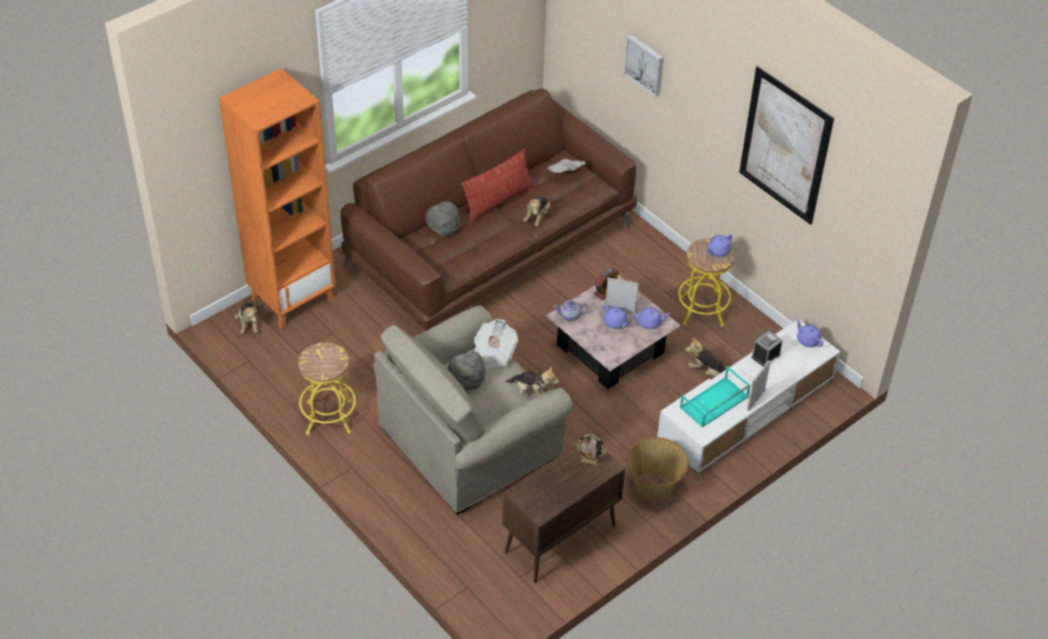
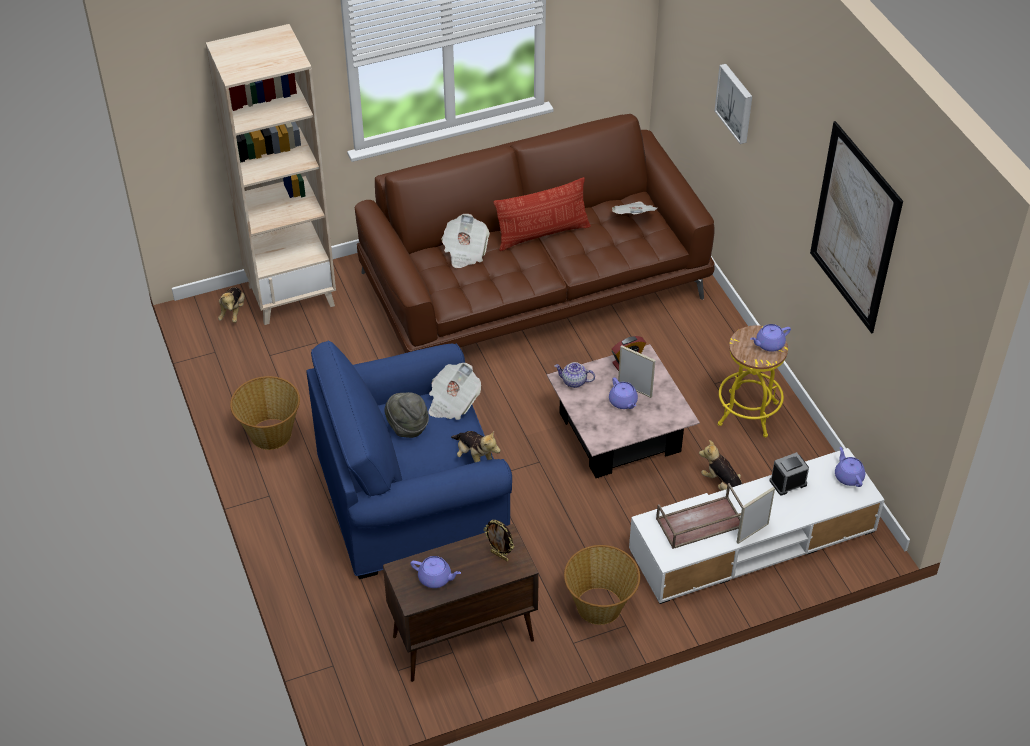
camera: 20 degrees right, 0 degrees up
(292, 298) = (292, 295): orange bookcase -> beige bookcase
(329, 417) = (270, 433): yellow stool -> basket
(443, 230) = (465, 252): grey hat -> newspaper
(470, 442) = (411, 500): beige armchair -> blue armchair
(537, 217) = (579, 260): plush toy -> none
(650, 323) = (664, 411): purple teapot -> purple teapot (435, 578)
(714, 403) = (700, 523): turquoise tray -> brown tray

